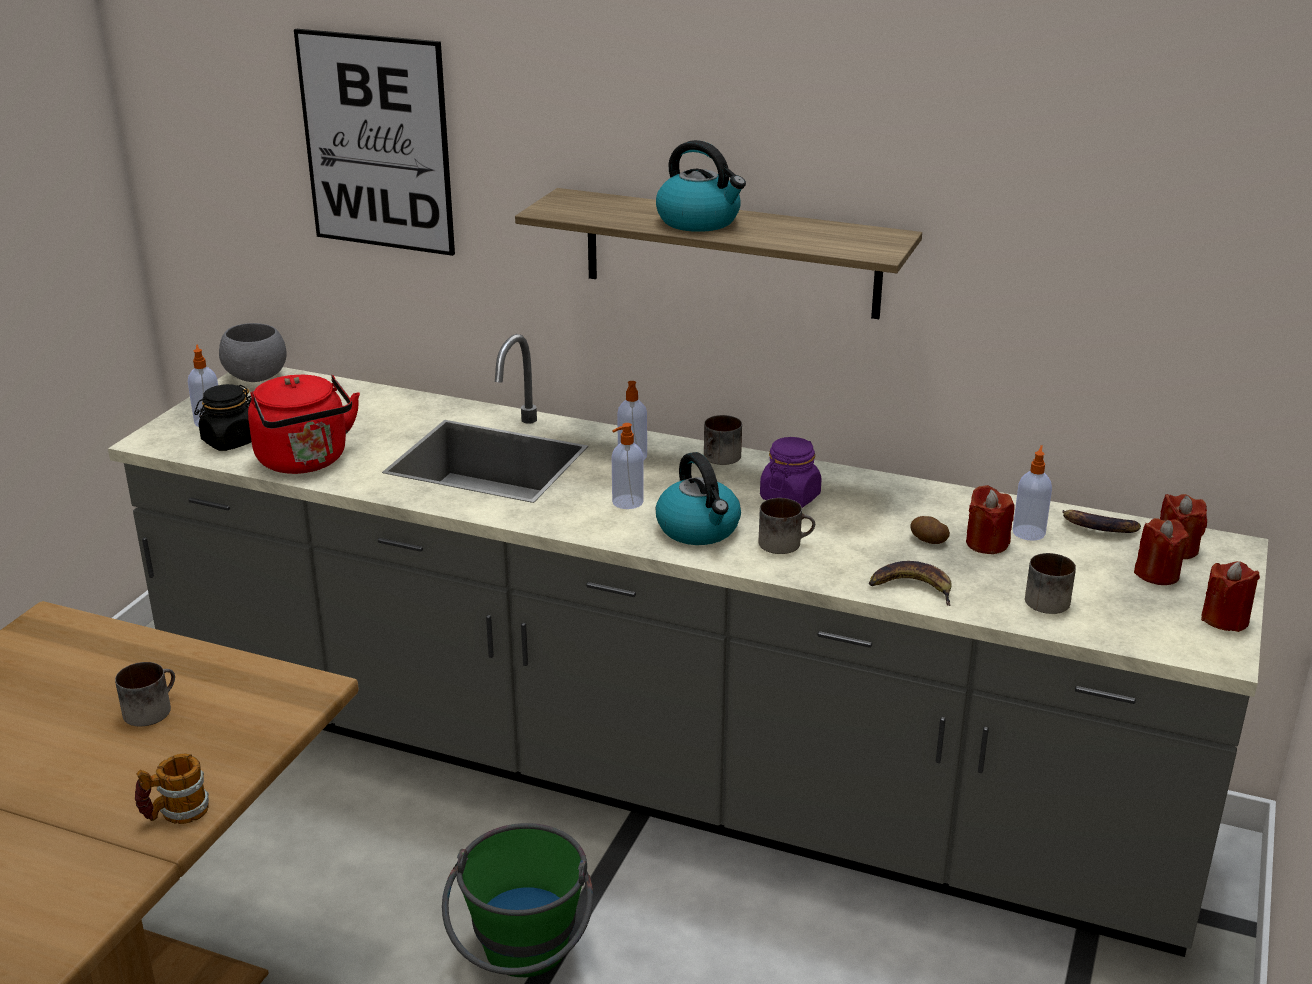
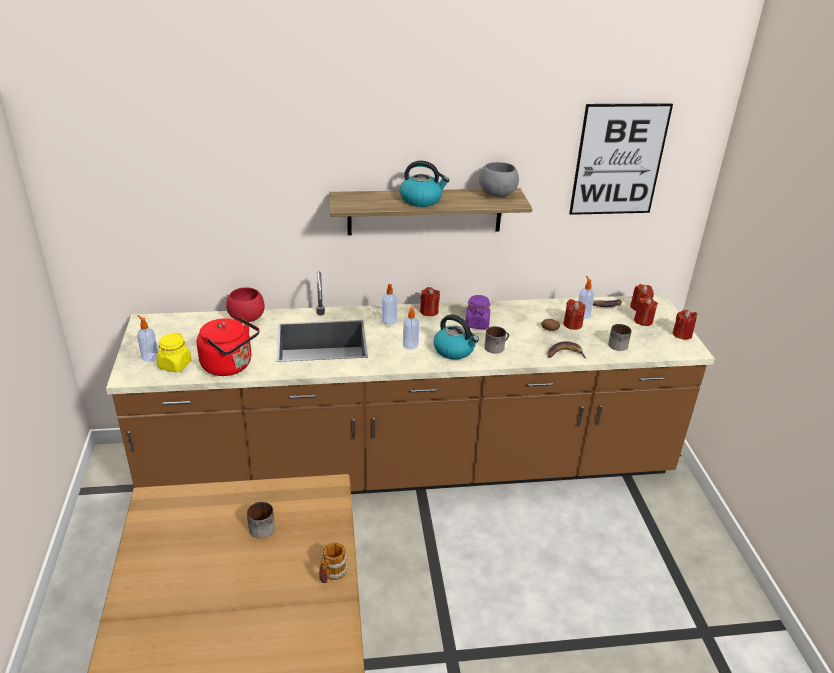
camera: 30 degrees left, 5 degrees up
(230, 441) = (175, 365): black jar -> yellow jar
(255, 378) = (149, 324): grey bowl -> grey bowl (497, 195)
(376, 143) = (216, 181): picture -> picture (618, 160)
(404, 402) = (247, 318): none -> red bowl
(523, 960) = (424, 577): green bucket -> none
(656, 770) = (411, 466): grey counter -> brown counter
(720, 459) = (429, 311): mug -> red candle

